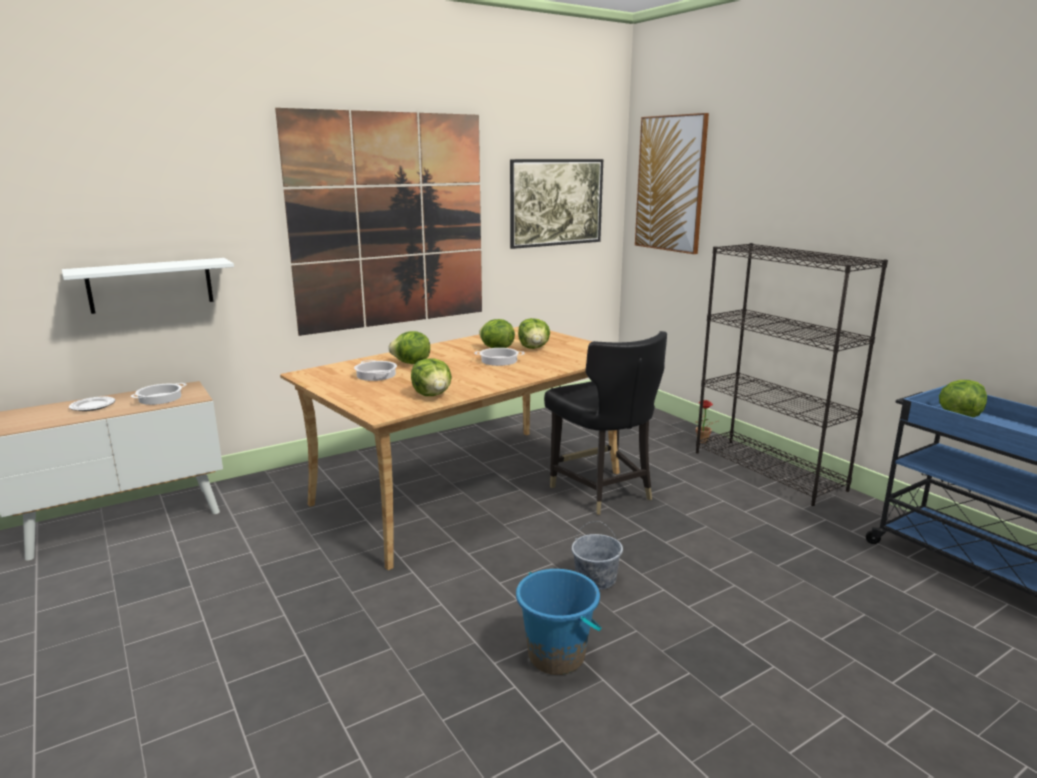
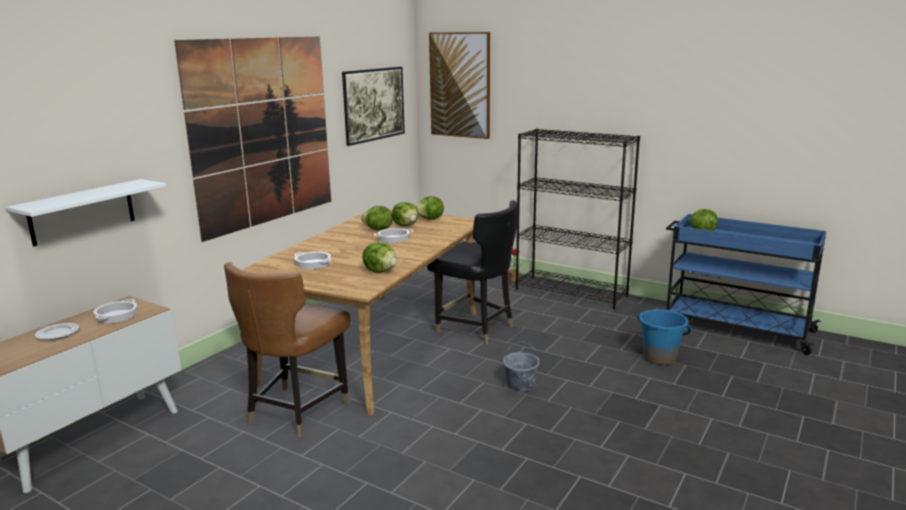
camera: 25 degrees left, 0 degrees up
(319, 543) = (296, 411): none -> brown chair
(411, 363) = (327, 251): lettuce -> lettuce (430, 219)
(557, 656) = (537, 434): blue bucket -> blue bucket (660, 357)

